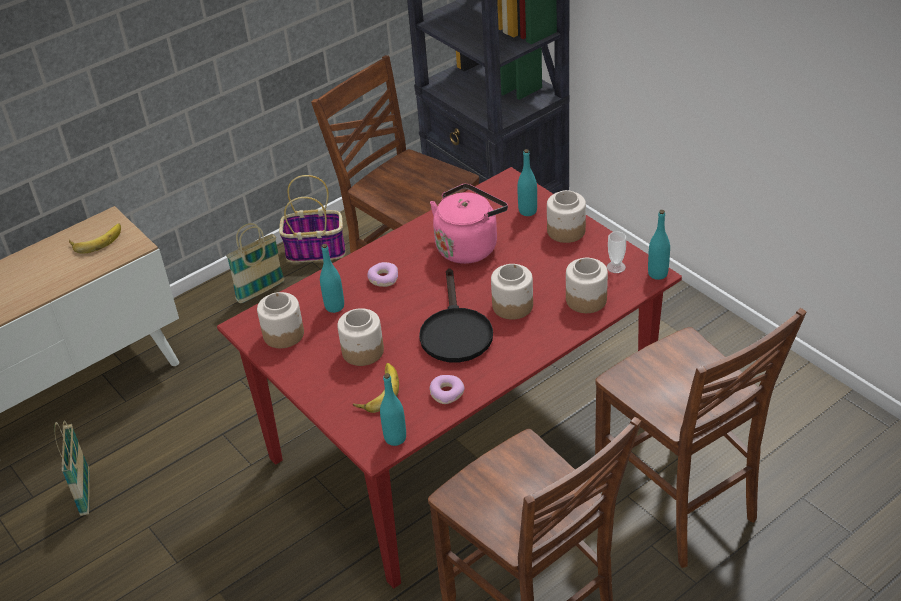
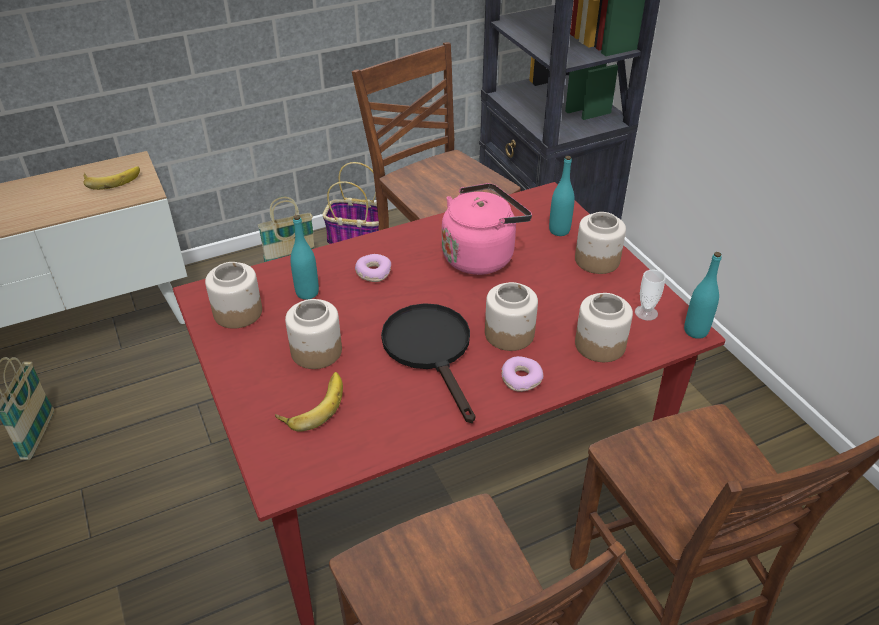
camera: 10 degrees right, 0 degrees up
(395, 438) = (309, 472): turquoise bottle -> none
(447, 393) = (394, 426): donut -> donut (521, 378)
(455, 331) = (431, 350): black frying pan -> black frying pan turned 150 degrees clockwise

